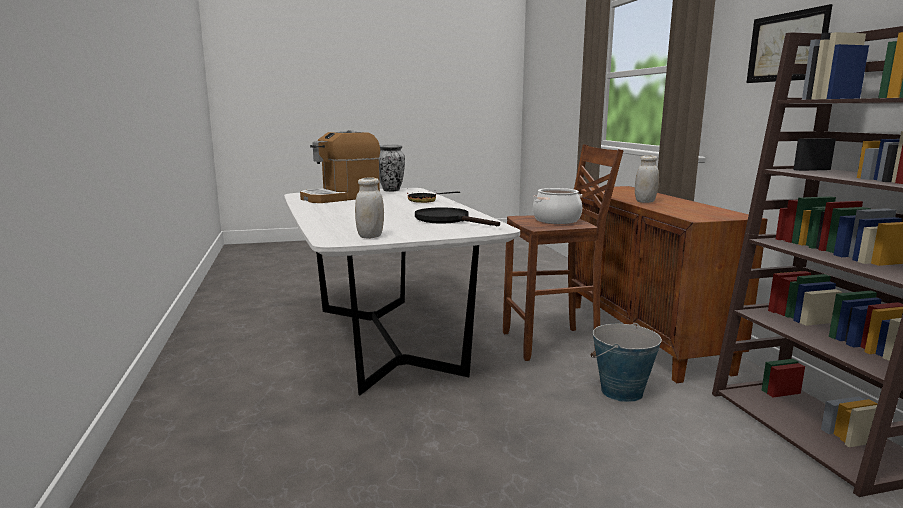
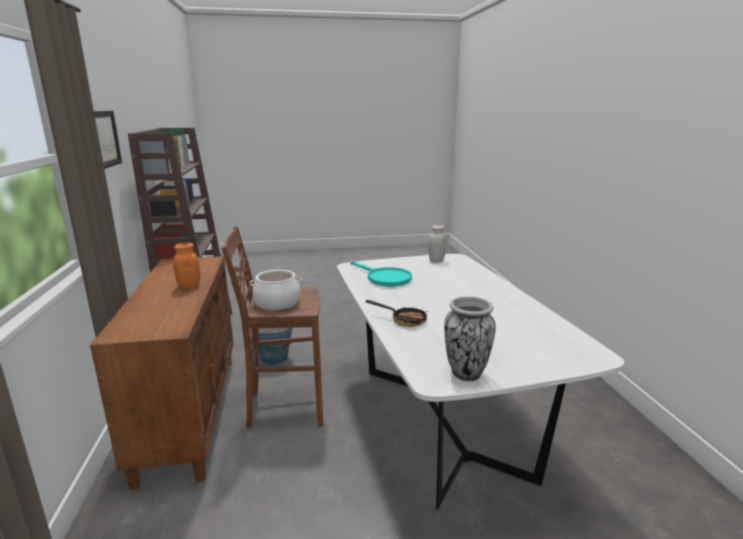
camera: 175 degrees left, 5 degrees up
(341, 197) = (520, 338): coffee machine -> none
(448, 220) = (384, 278): black frying pan -> turquoise frying pan
(645, 202) = (189, 286): white jar -> orange jar

